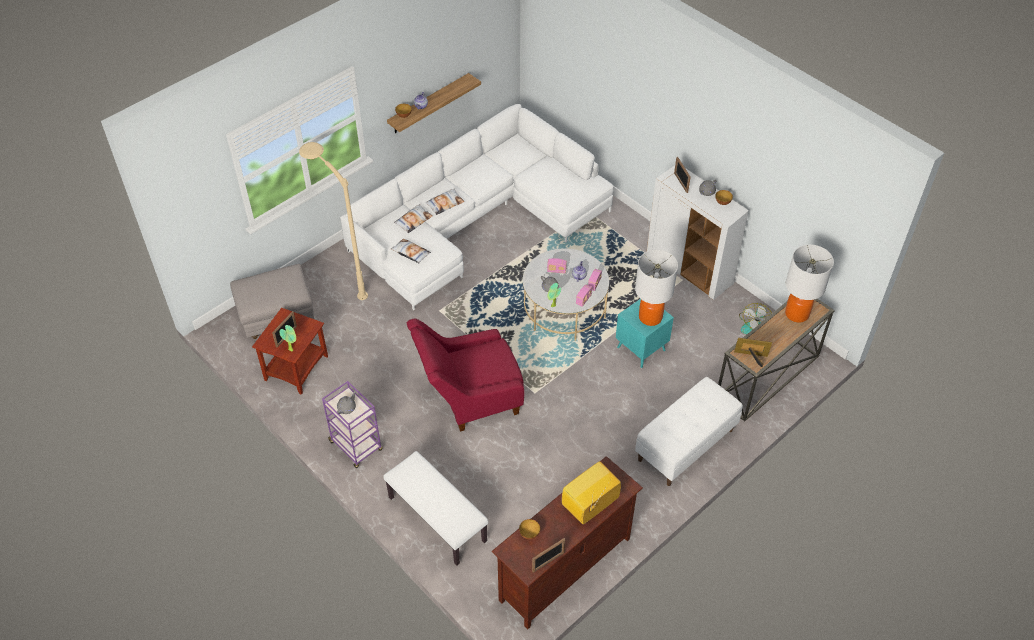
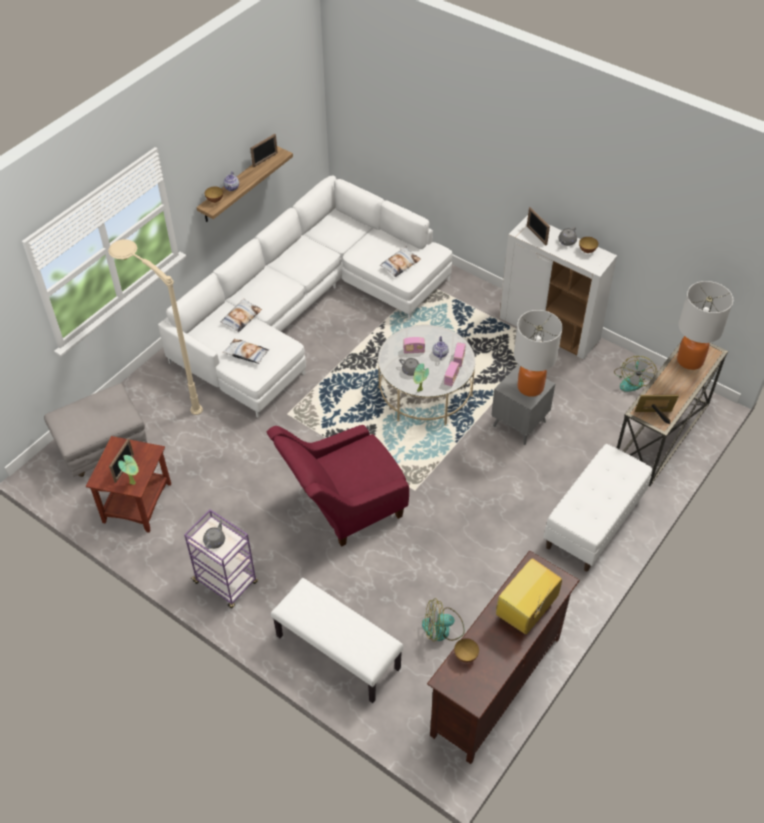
camera: 10 degrees left, 0 degrees up
(445, 203) = (272, 294): pillow -> pillow (400, 264)
(530, 514) = (442, 629): none -> fan
(548, 562) = (495, 685): picture frame -> picture frame (265, 160)
(641, 349) = (519, 424): turquoise side table -> grey side table

